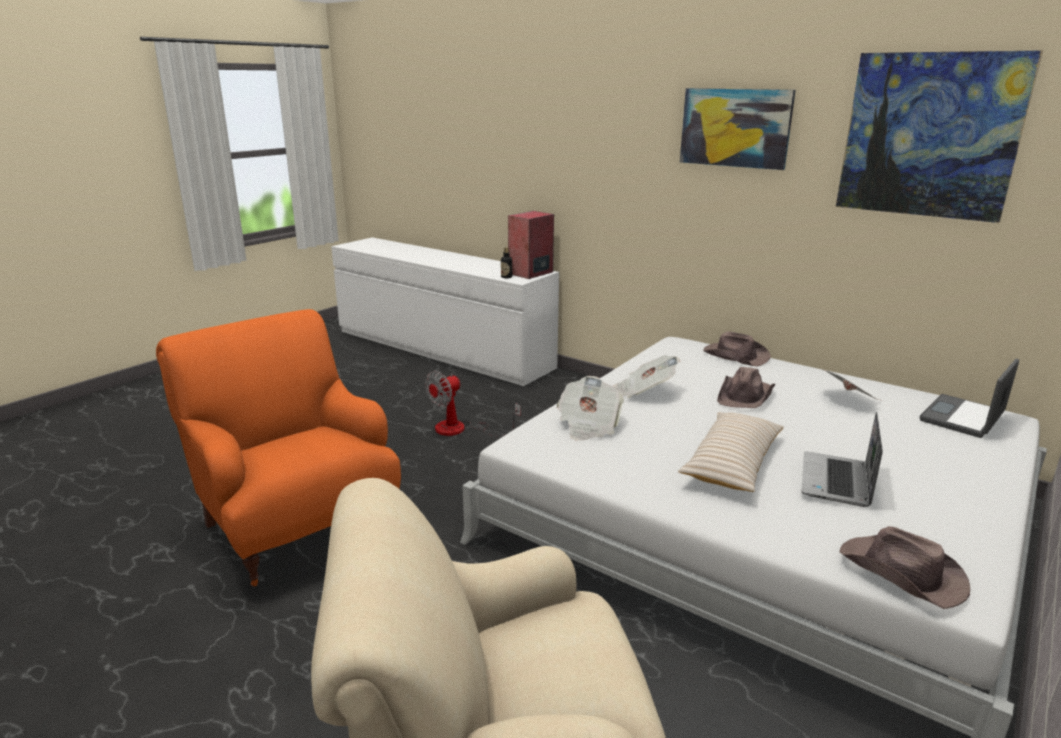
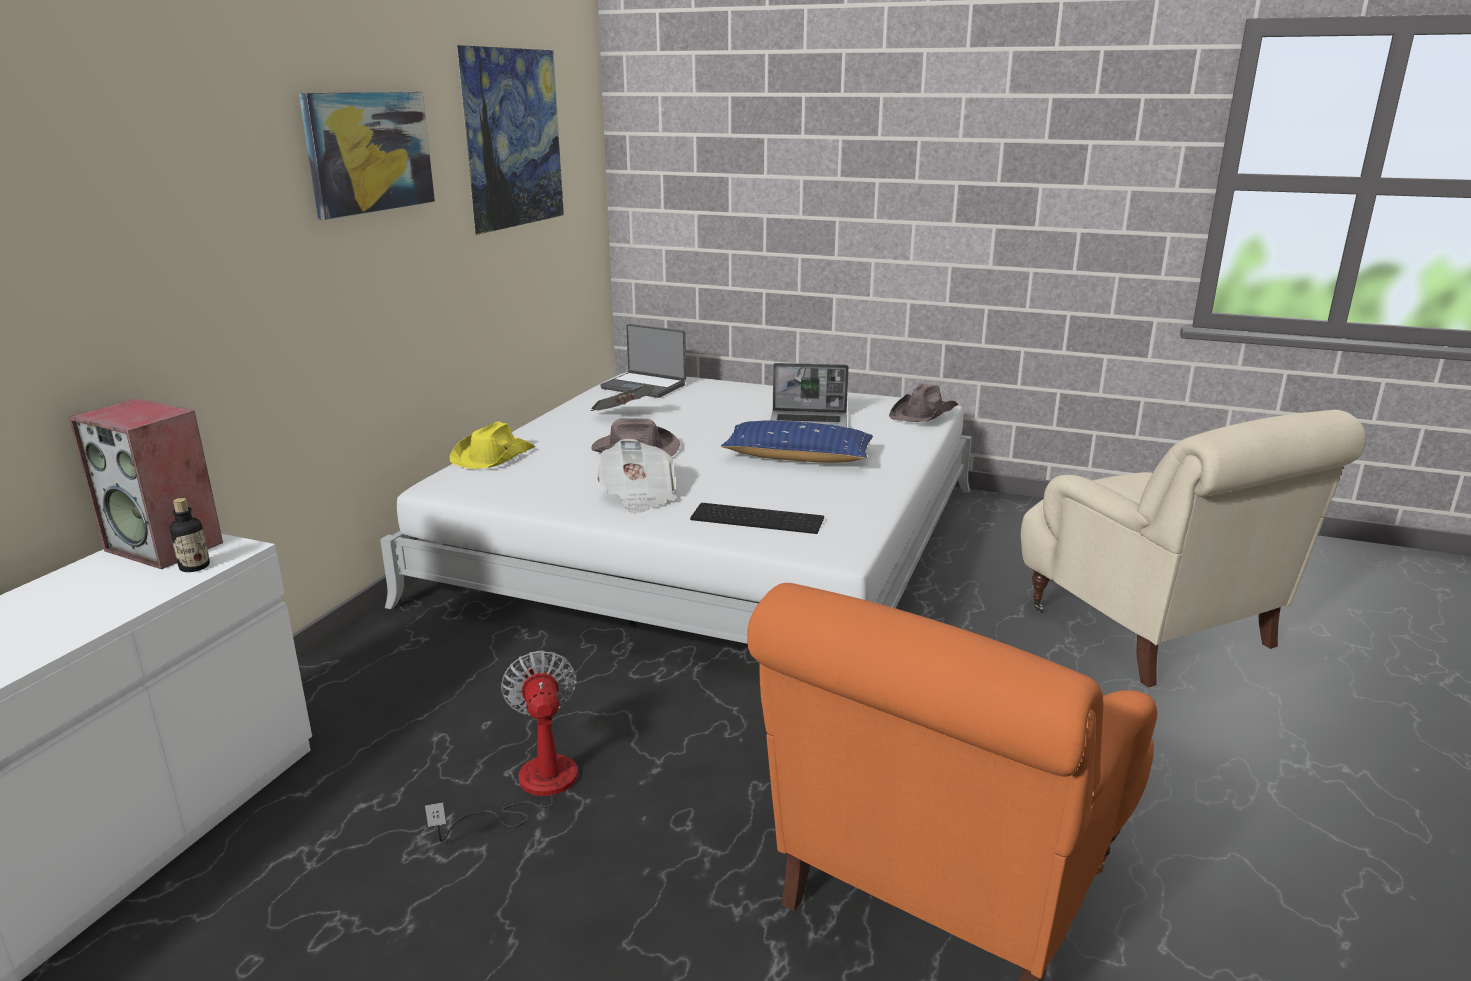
camera: 105 degrees left, 0 degrees up
(461, 429) = (531, 789): fan -> fan turned 135 degrees counterclockwise
(588, 425) = (759, 518): newspaper -> keyboard
(732, 463) = (797, 457): beige pillow -> blue pillow
(735, 355) = (492, 456): brown hat -> yellow hat

